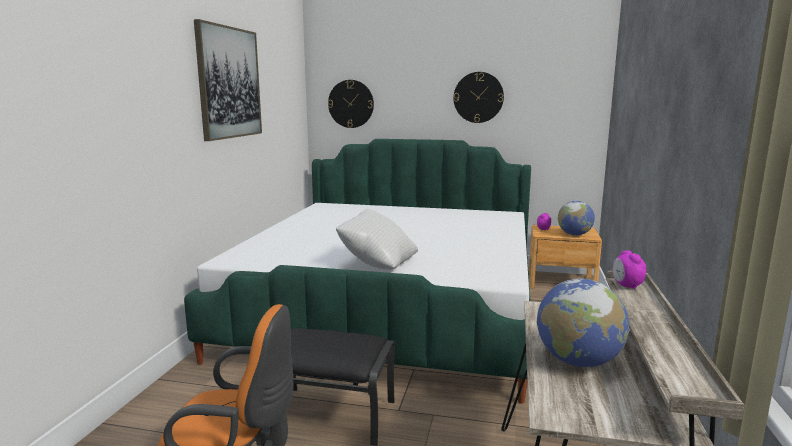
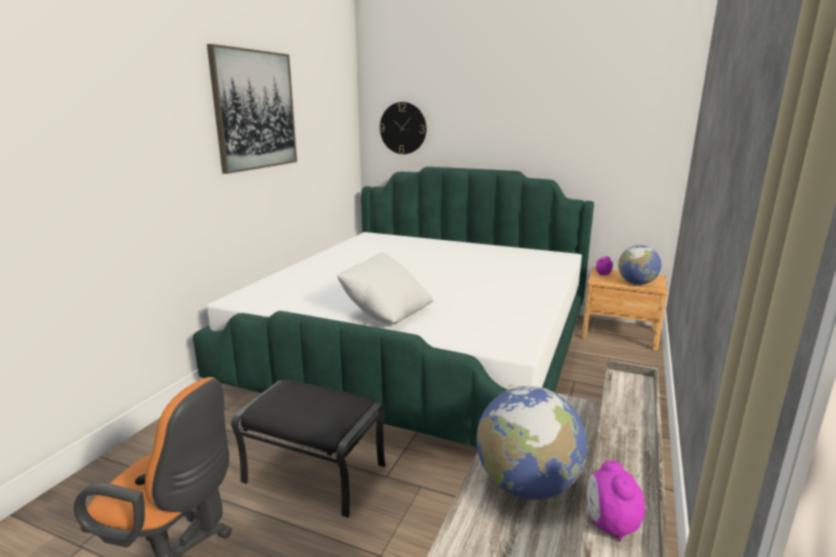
camera: 10 degrees right, 5 degrees up
(478, 97) = (539, 123): wall clock -> none
(626, 286) = (624, 384): alarm clock -> alarm clock (609, 525)

